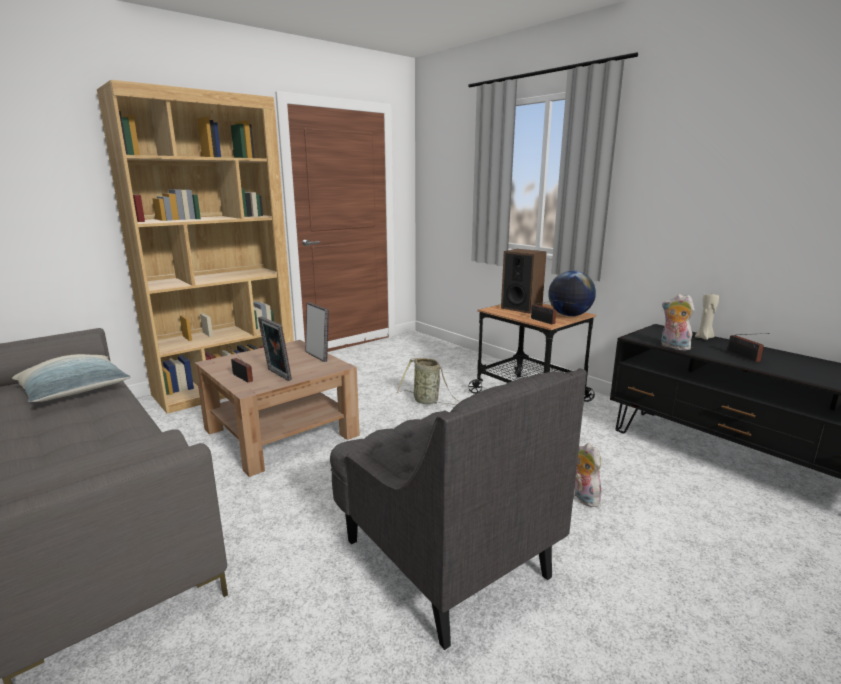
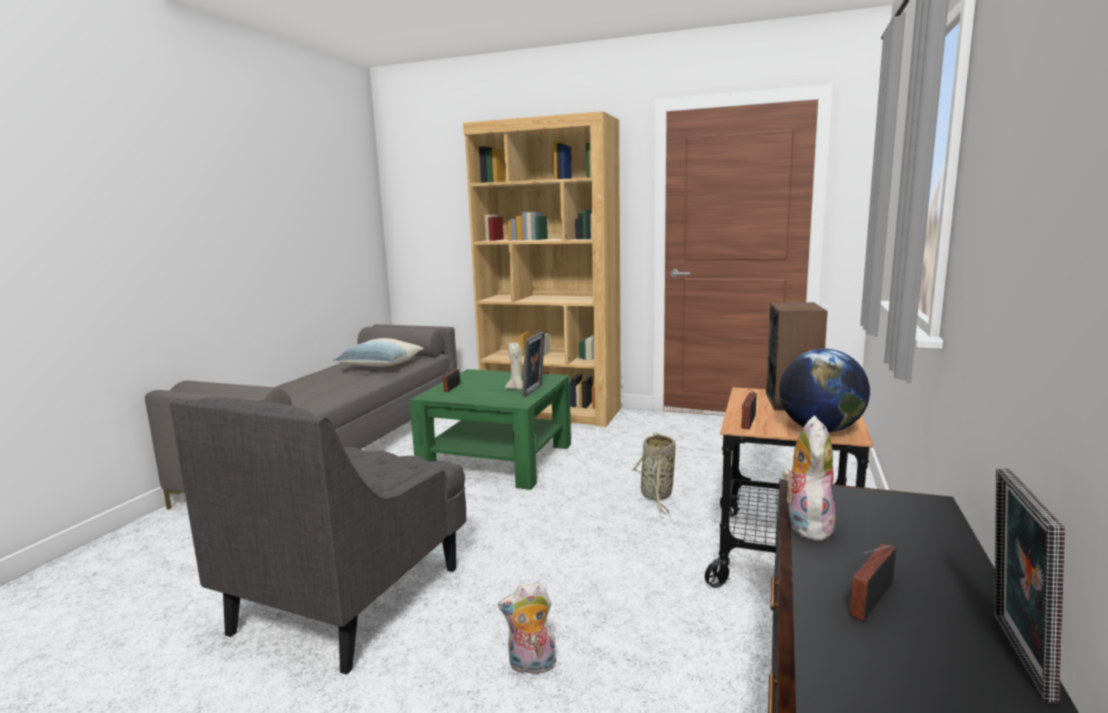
camera: 60 degrees right, 5 degrees down
(277, 375) = (470, 393): picture frame -> picture frame (1013, 654)
(281, 432) = (497, 459): brown coffee table -> green coffee table
(583, 498) = (531, 666): plush toy -> plush toy turned 135 degrees counterclockwise
(704, 338) = (943, 550): beige candle -> beige candle (517, 388)

